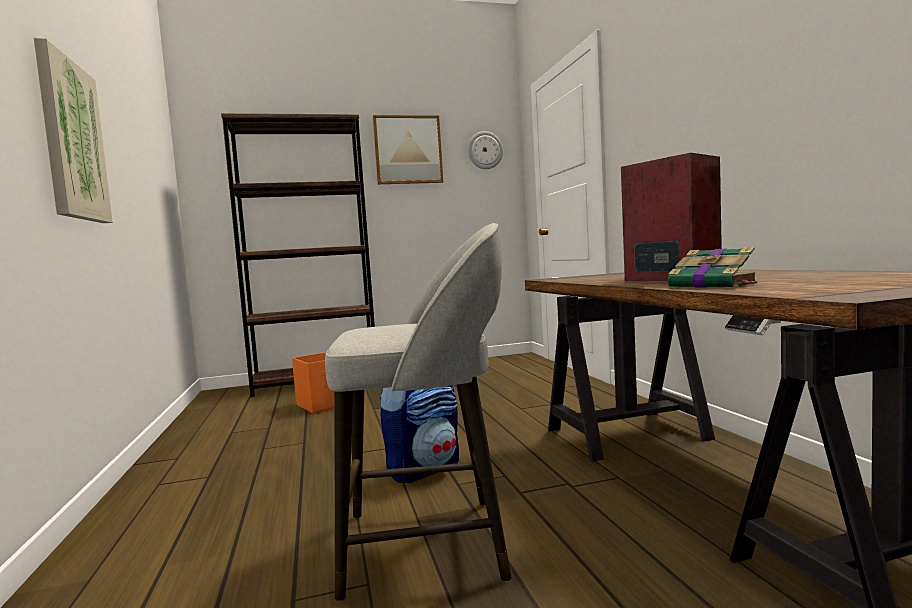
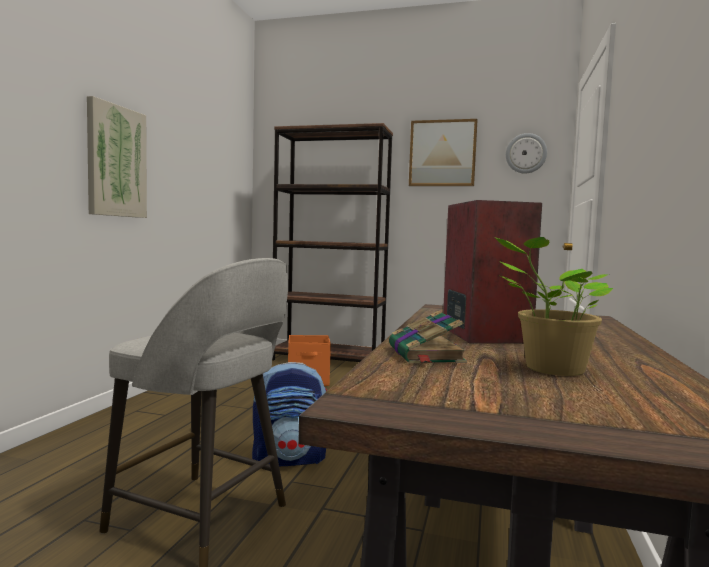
camera: 30 degrees right, 0 degrees up
(804, 278) = (549, 369): none -> potted plant

